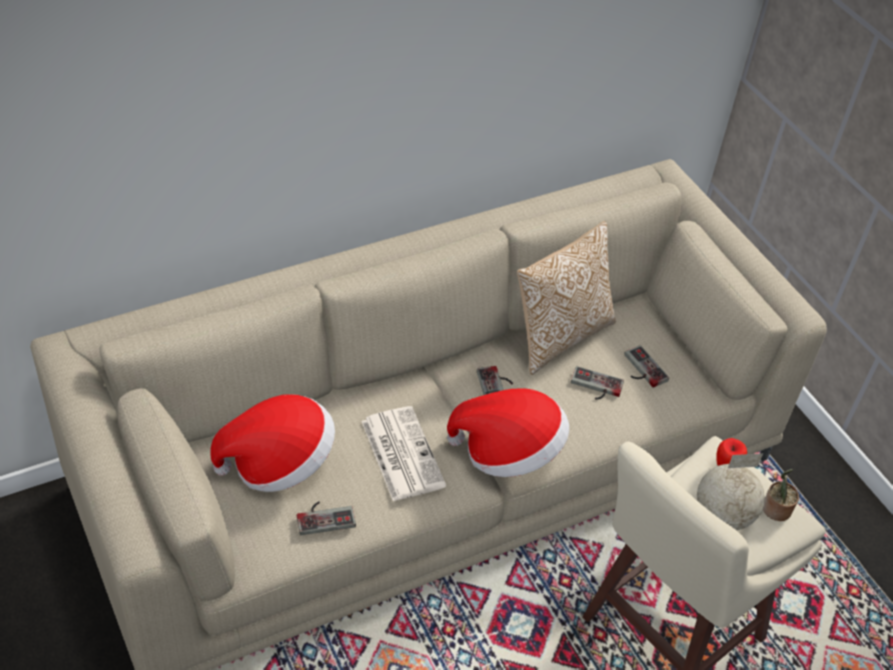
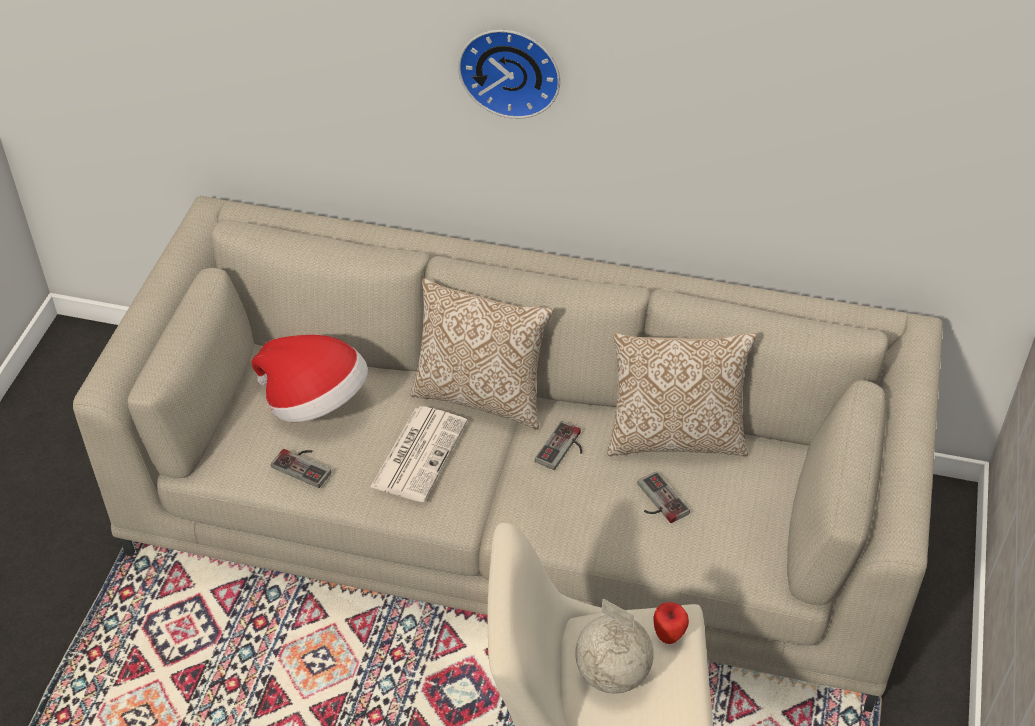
camera: 45 degrees right, 0 degrees up
(342, 86) = (511, 69): none -> wall clock
(397, 384) = (481, 396): none -> pillow
(508, 452) = (513, 508): hat -> none
(641, 369) = (722, 512): game controller -> none
(775, 510) = (672, 704): potted plant -> none

